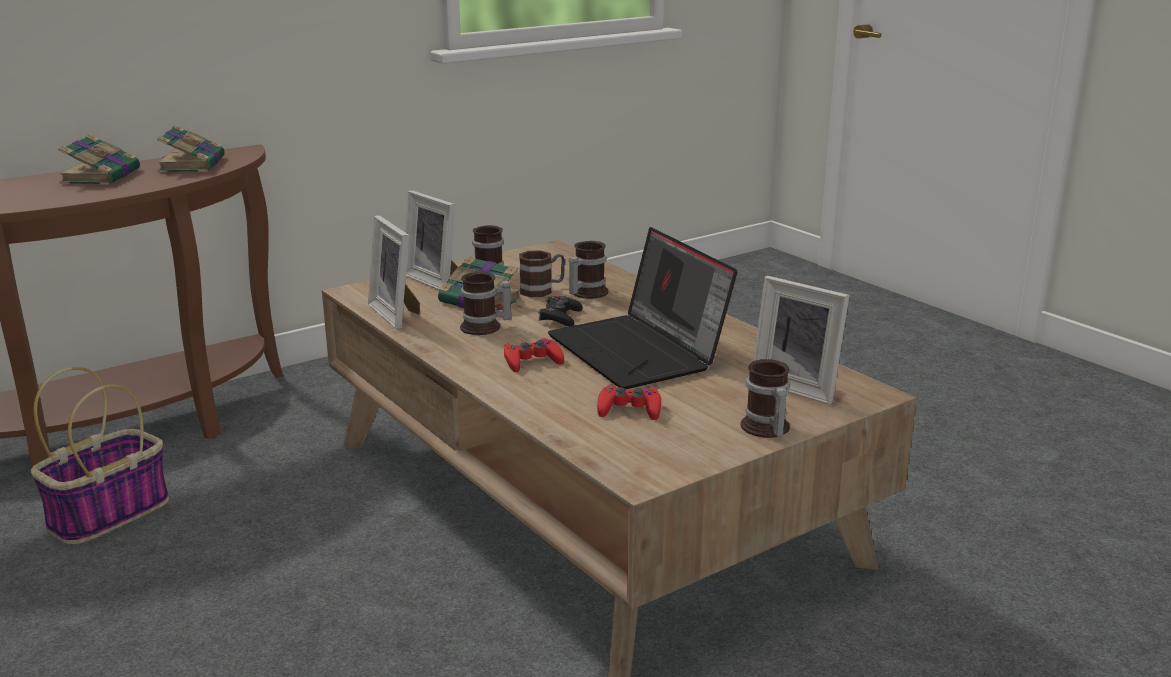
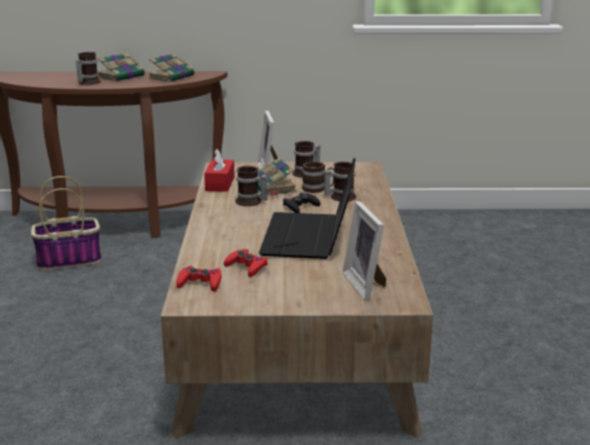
camera: 35 degrees right, 0 degrees up
(398, 314) = (220, 184): picture frame -> red tissue box
(532, 361) = (242, 226): red game controller -> red game controller (200, 283)
(764, 429) = (300, 301): mug -> mug (87, 82)

